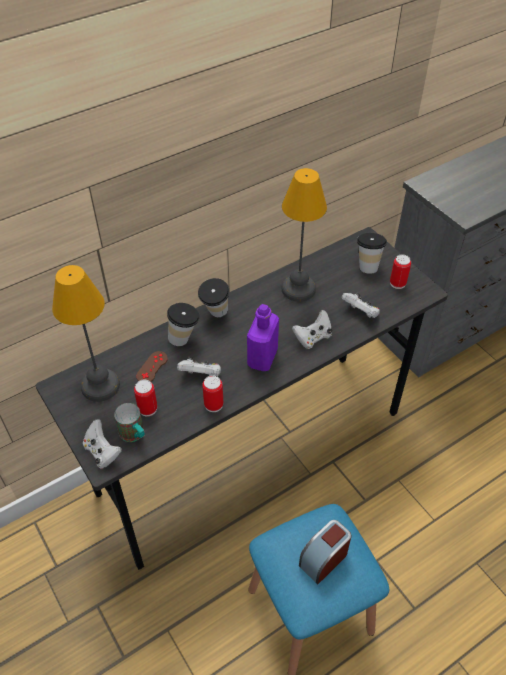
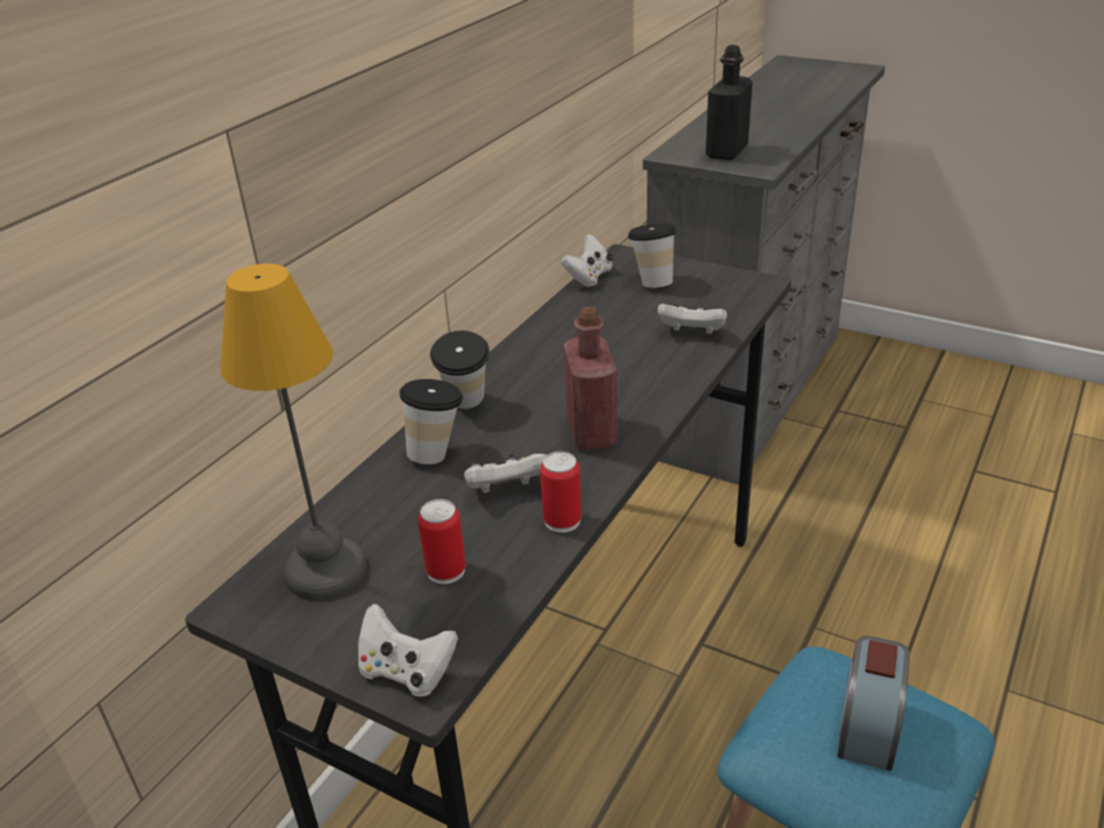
camera: 25 degrees left, 15 degrees down
(134, 435) = (452, 620): mug -> none
(152, 367) = (407, 510): brown game controller -> none
(262, 358) = (591, 432): purple bottle -> red bottle
(297, 289) = (573, 337): table lamp -> none
(313, 338) = (648, 383): white game controller -> white game controller (589, 277)
(397, 283) = (712, 287): can -> none
(457, 193) = (726, 152): none -> black bottle

